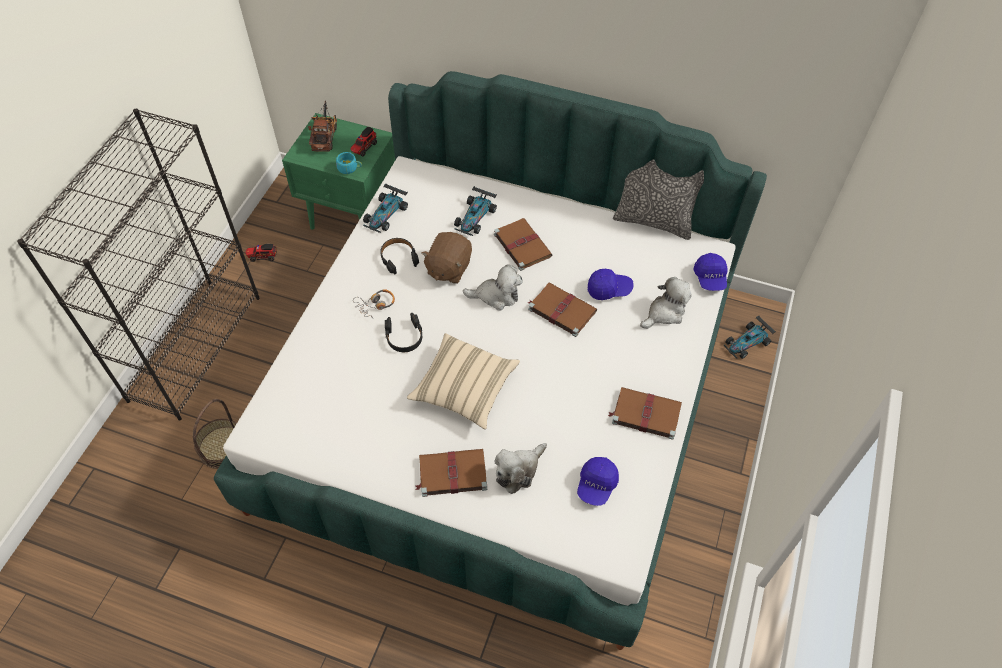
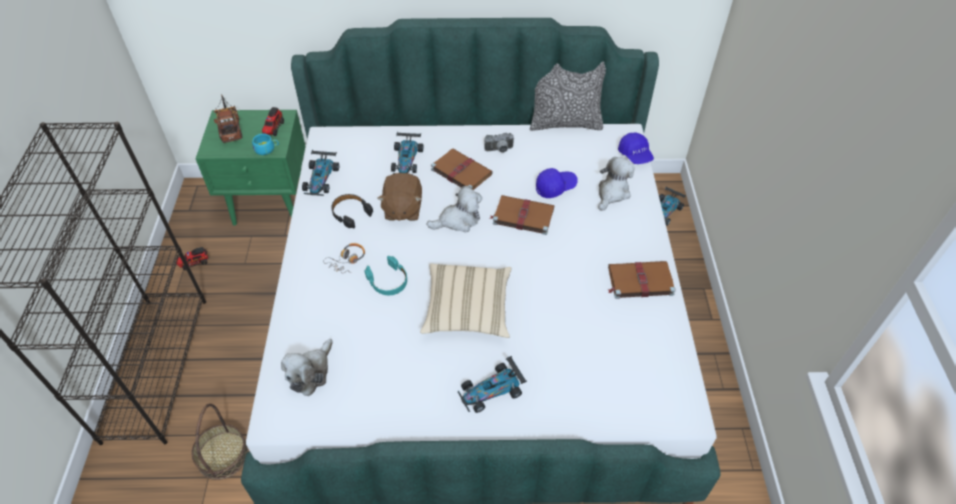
camera: 20 degrees left, 5 degrees down
(404, 337) = (388, 281): black headphones -> turquoise headphones
(451, 473) = (491, 390): brown book -> toy car
(518, 471) = (553, 367): plush toy -> plush toy (311, 372)
(571, 233) = (499, 150): none -> camera
(596, 485) = (629, 356): blue cap -> none

